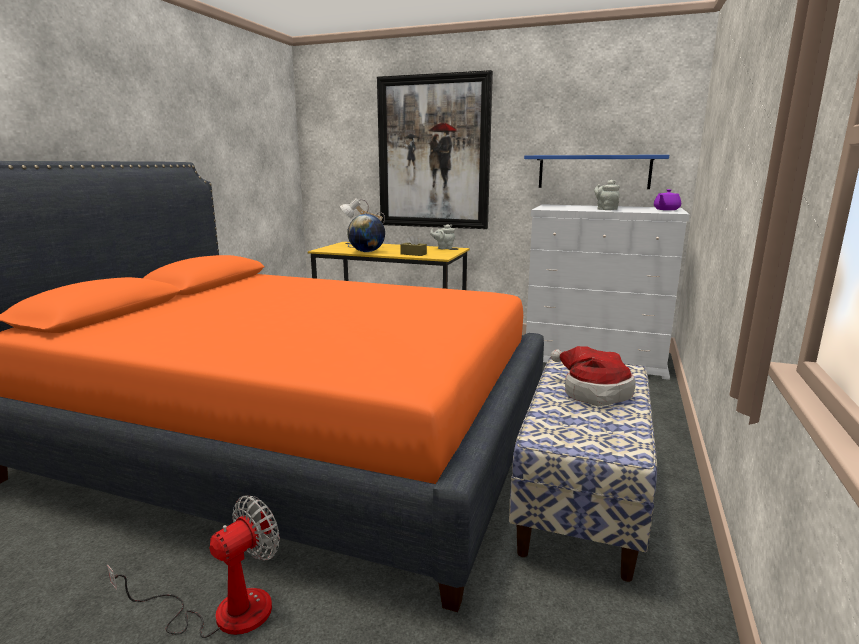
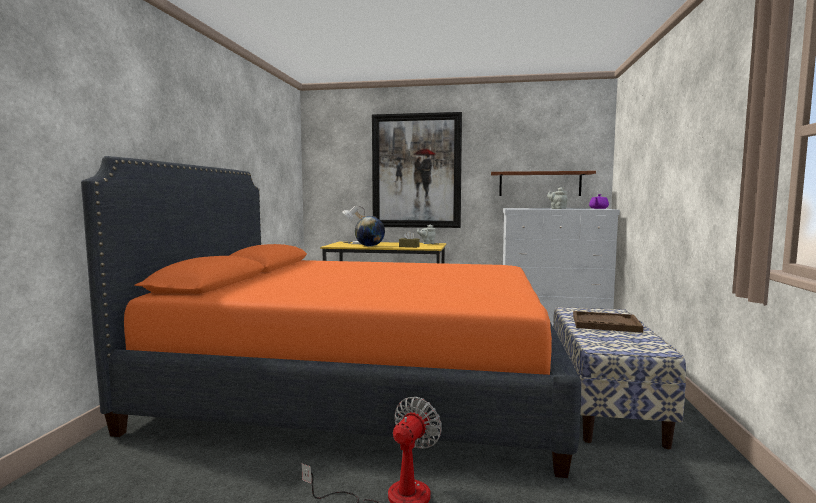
camera: 10 degrees left, 10 degrees down
(592, 392) = (605, 324): hat -> brown tray
(594, 172) = (539, 184): blue shelf -> brown shelf

